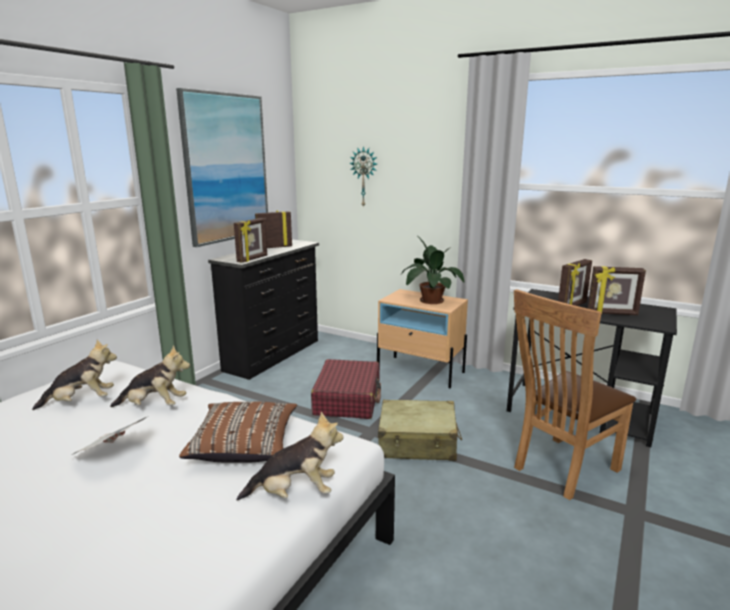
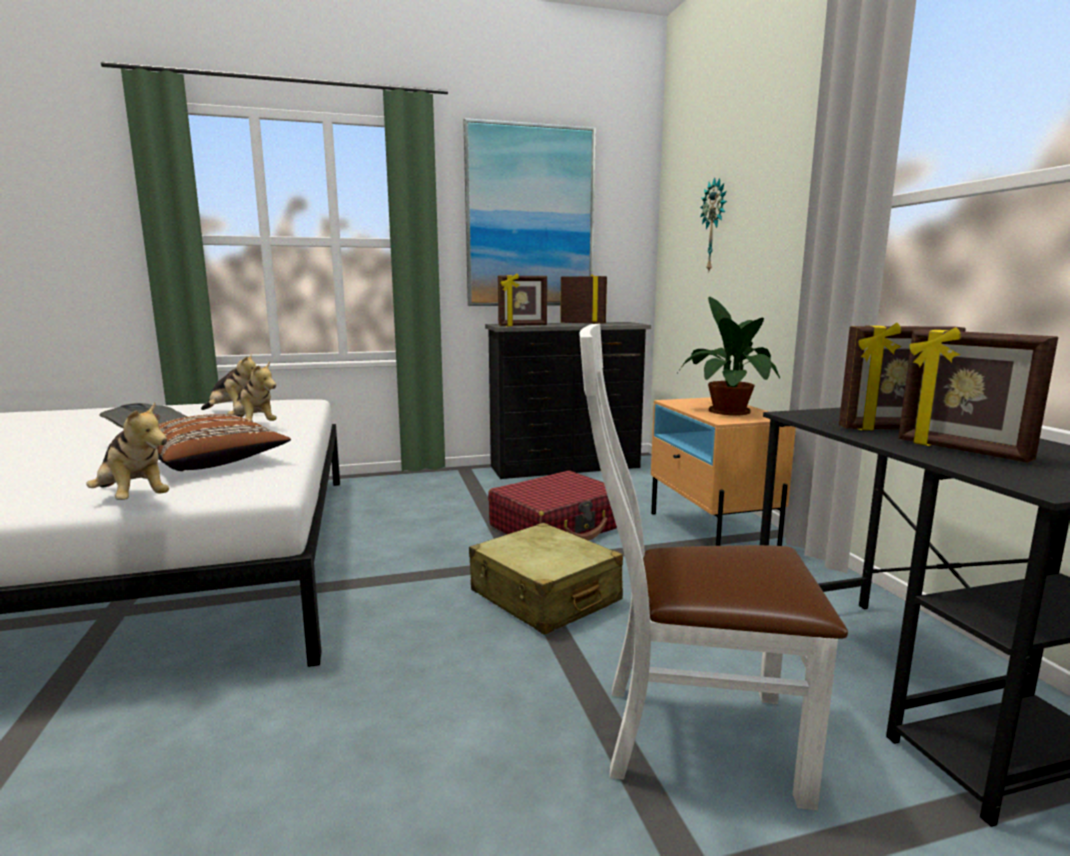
camera: 45 degrees right, 5 degrees down
(561, 469) = (686, 734): brown chair -> white chair

